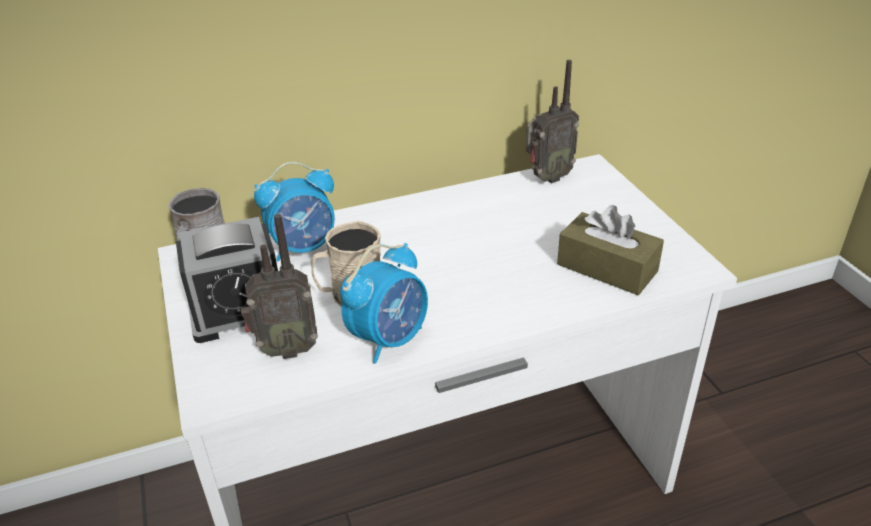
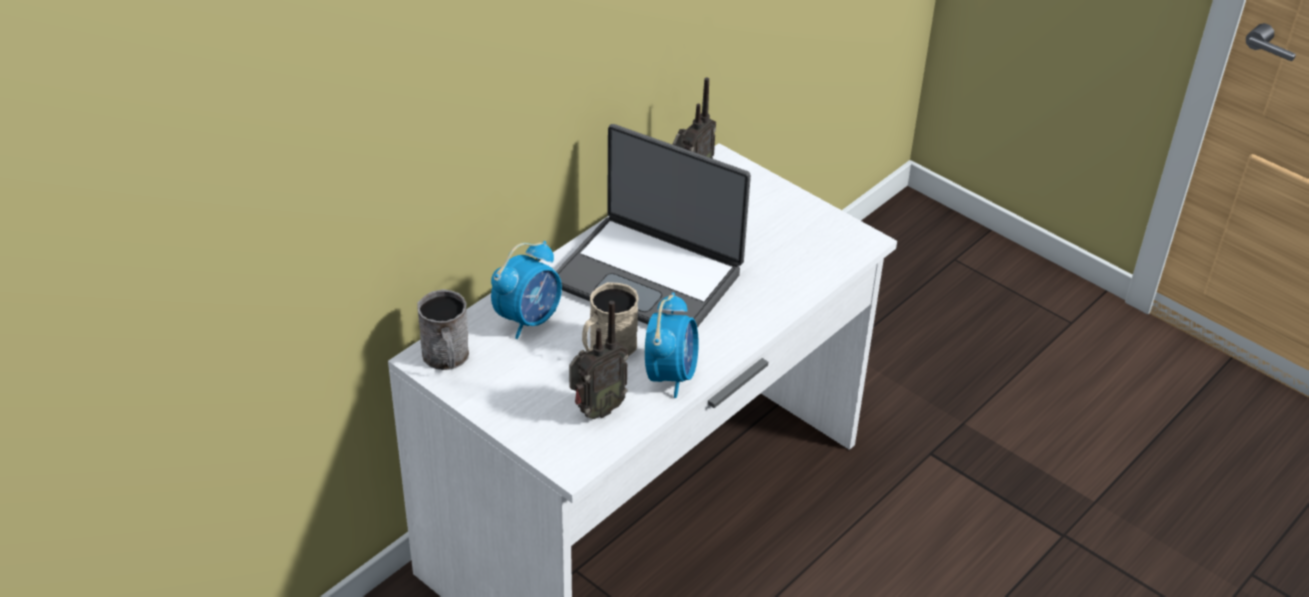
camera: 30 degrees left, 5 degrees up
(239, 311) = (527, 393): alarm clock -> none
(444, 242) = (649, 277): none -> laptop
(607, 268) = (796, 261): brown tissue box -> none

